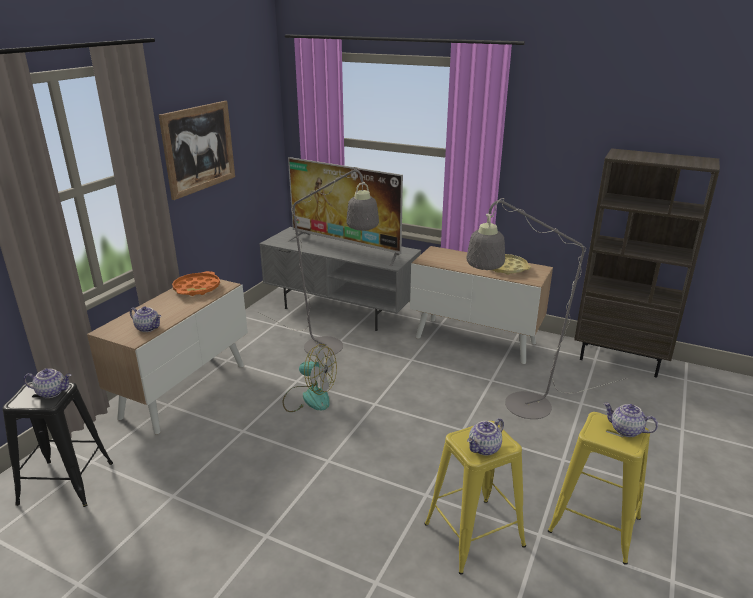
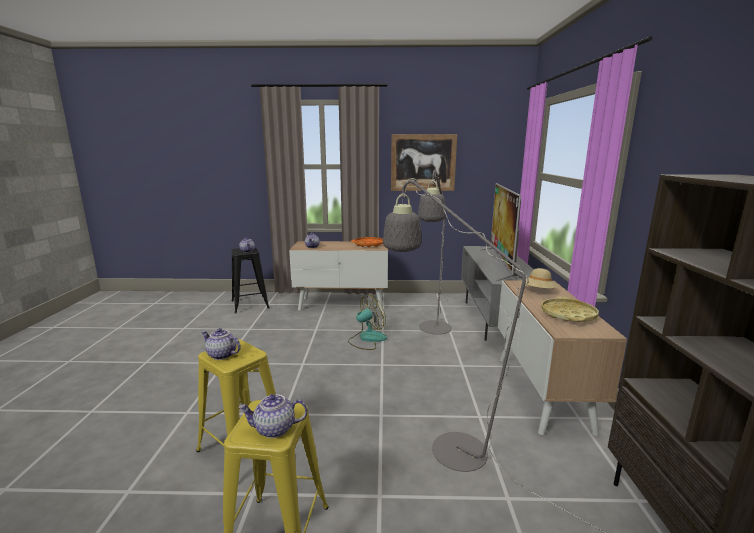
camera: 65 degrees right, 10 degrees down
(309, 397) = (367, 339): fan -> fan turned 120 degrees counterclockwise
(451, 260) = (538, 291): none -> beige hat
(625, 430) = (274, 429): teapot -> teapot turned 105 degrees counterclockwise

